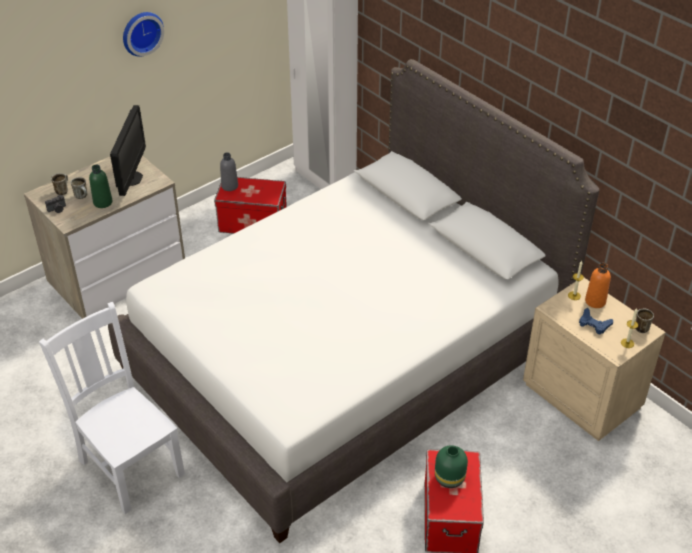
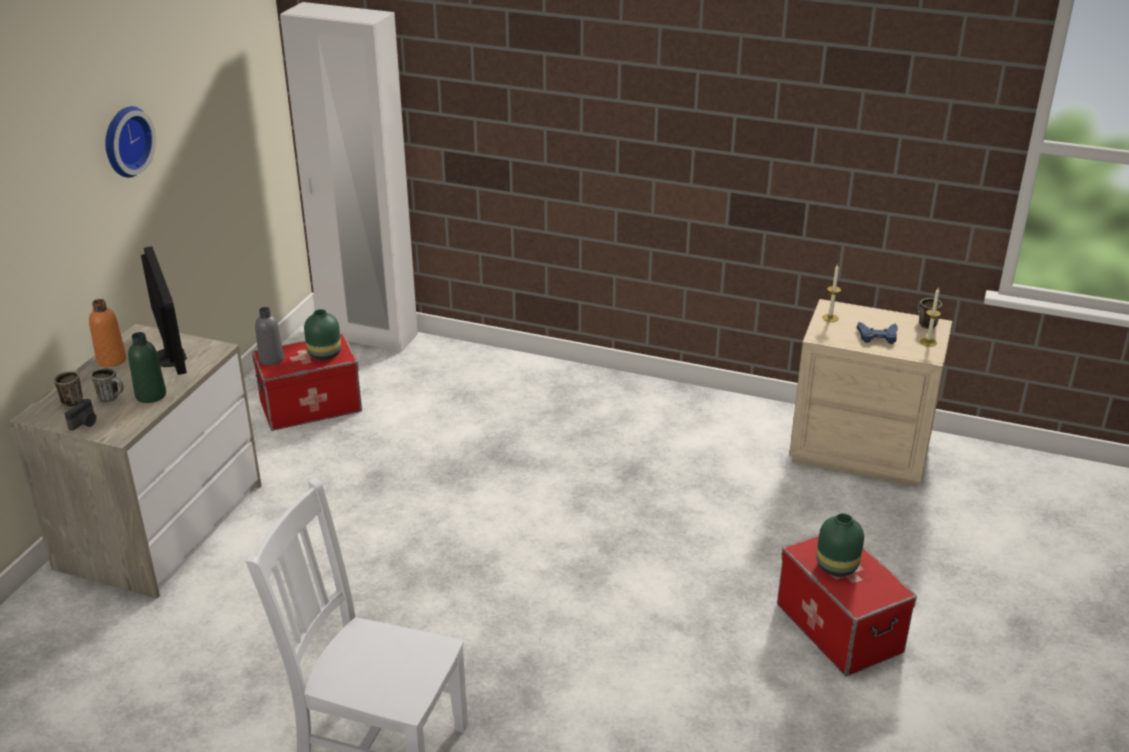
camera: 30 degrees left, 10 degrees down
(262, 194) = (324, 355): none -> green vase
(346, 359) = (565, 511): white bed -> none
(595, 301) = (856, 316): orange bottle -> orange bottle (111, 360)

